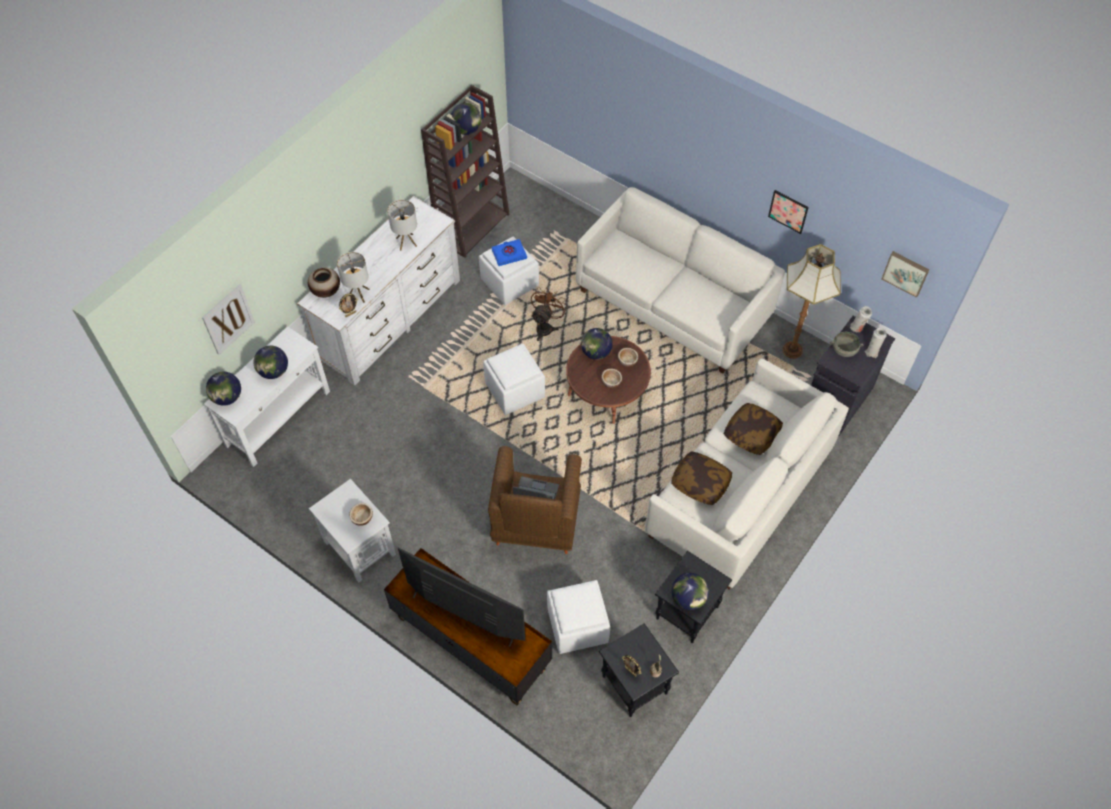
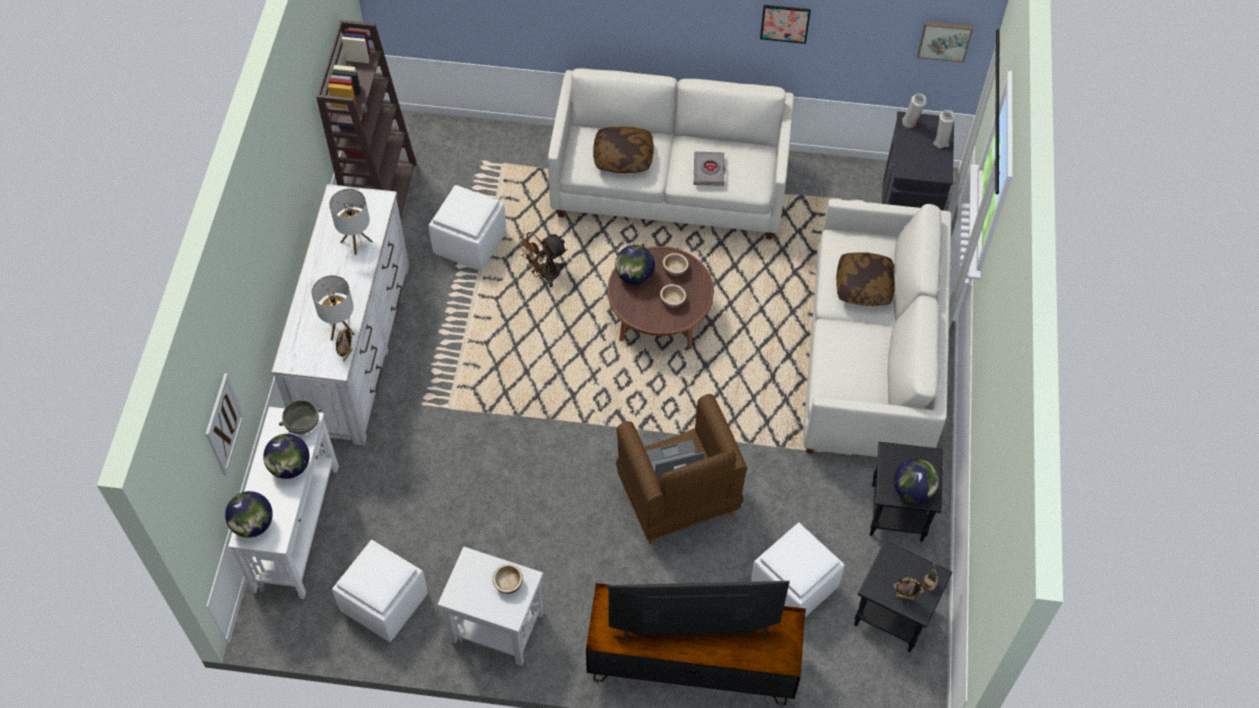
camera: 30 degrees left, 0 degrees up
(326, 291) = (298, 342): vase -> none
(466, 130) = (358, 77): globe -> none
(509, 254) = (466, 207): blue book -> none
(514, 390) = (556, 363): white ottoman -> white ottoman (383, 602)
(546, 326) = (545, 275): brown fan -> brown fan turned 120 degrees counterclockwise
(691, 301) = (709, 171): none -> grey book
(700, 483) = (846, 363): pillow -> pillow (623, 157)
(792, 349) = (827, 180): floor lamp -> none
(844, 350) = (912, 153): grey bowl -> grey bowl (302, 425)

